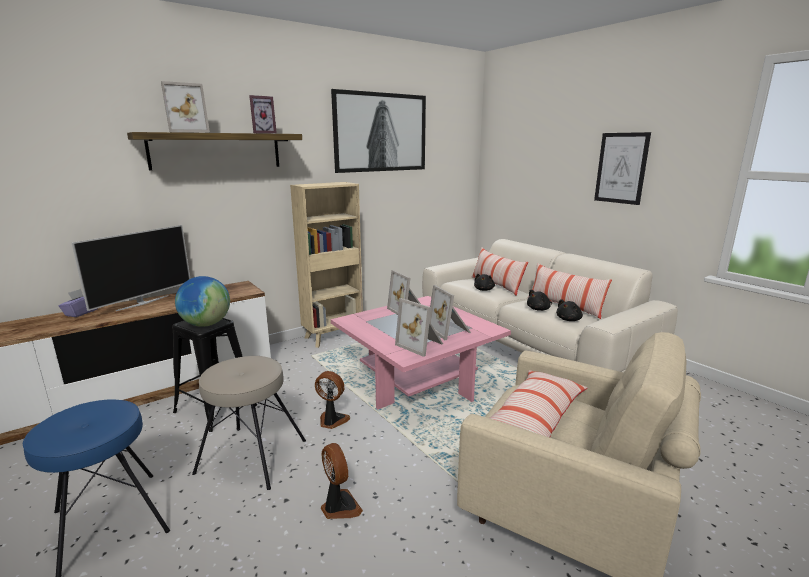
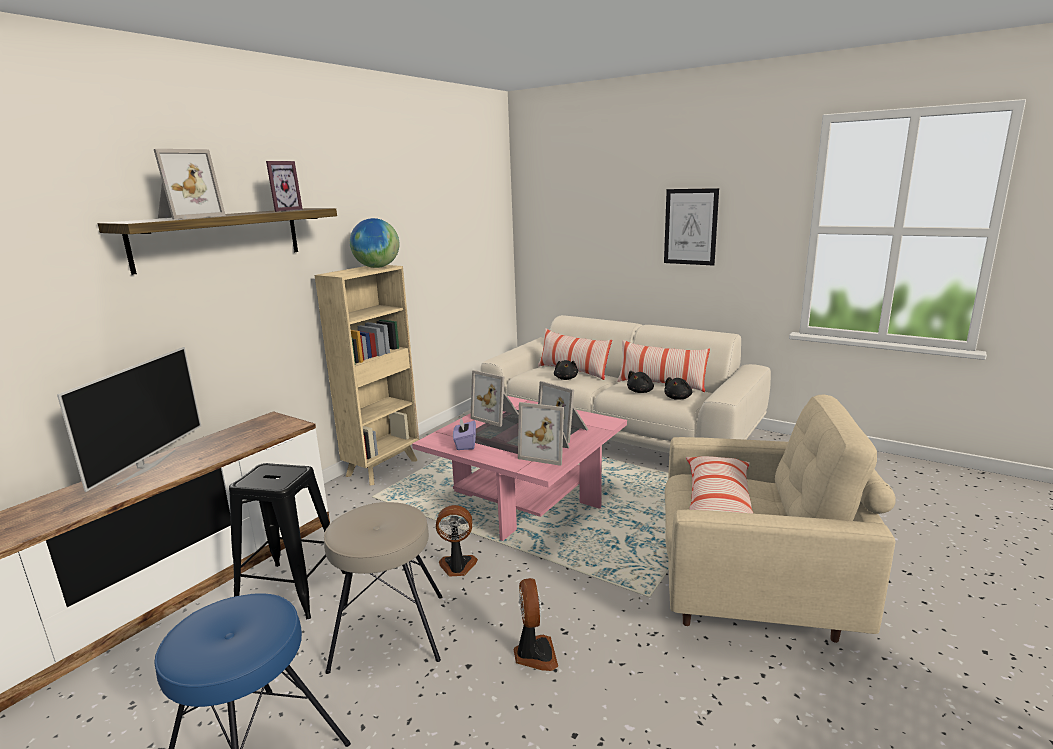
camera: 20 degrees left, 0 degrees up
(81, 312) = (60, 497): purple tissue box -> purple tissue box (465, 444)
(206, 324) = (280, 477): globe -> globe (377, 267)
(339, 507) = (534, 654): fan -> fan turned 45 degrees clockwise
(381, 132) = (410, 197): picture -> none

